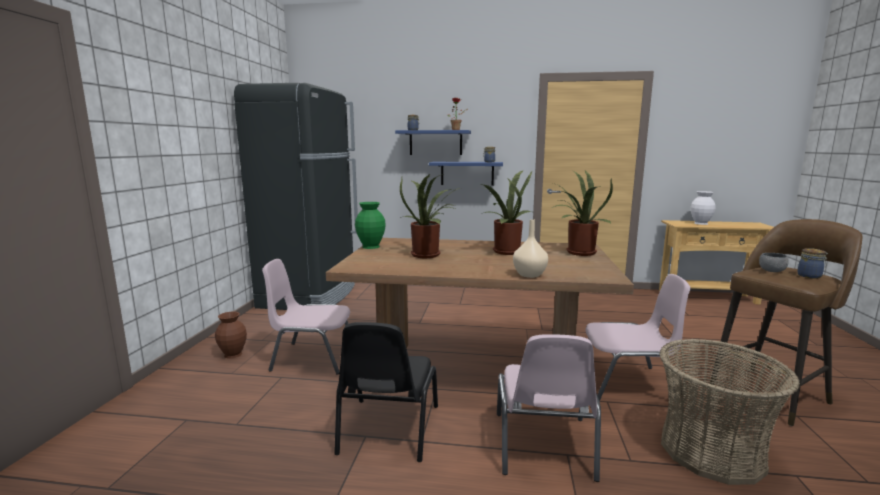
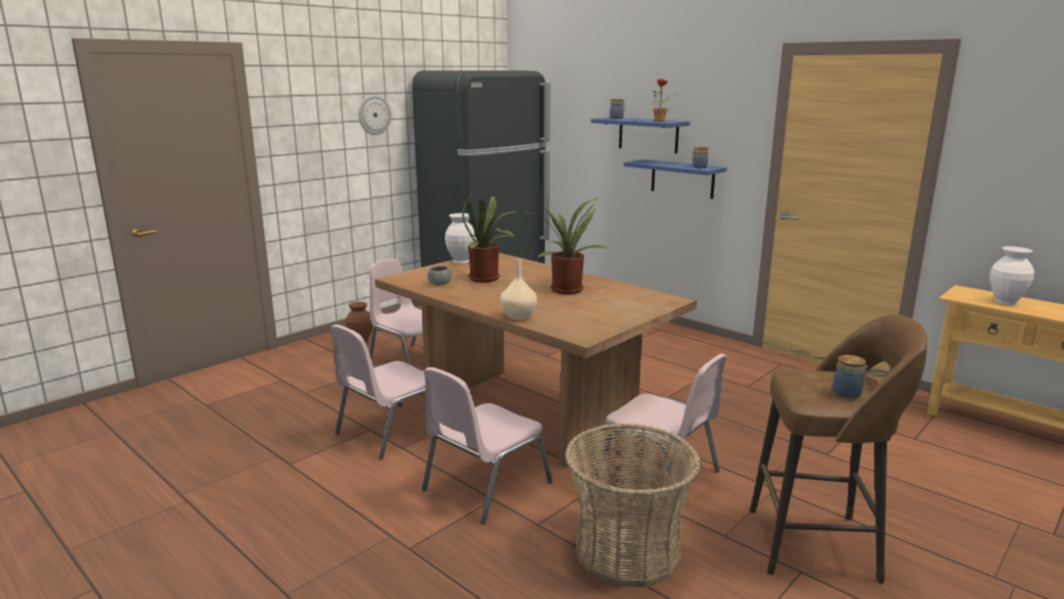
camera: 35 degrees right, 5 degrees up
(205, 121) = (374, 115): none -> wall clock
(371, 247) = (461, 261): green vase -> white vase
(387, 430) = (390, 431): black chair -> pink chair
(577, 253) = (636, 305): potted plant -> none
(771, 271) = (818, 377): grey bowl -> grey bowl (439, 284)

